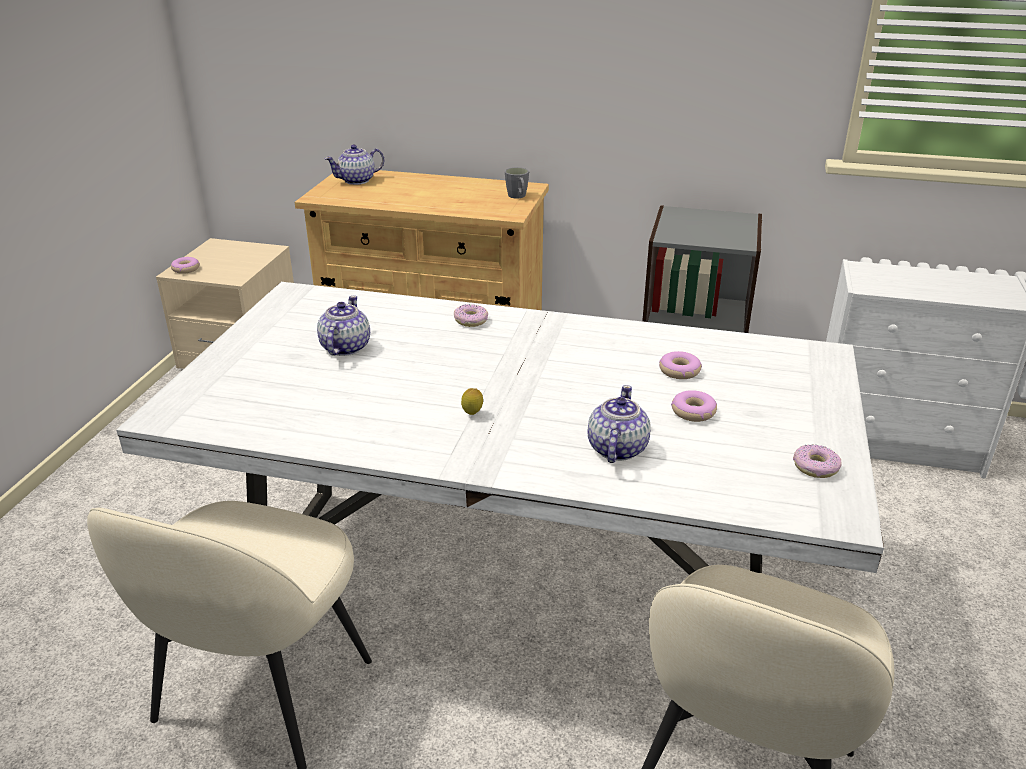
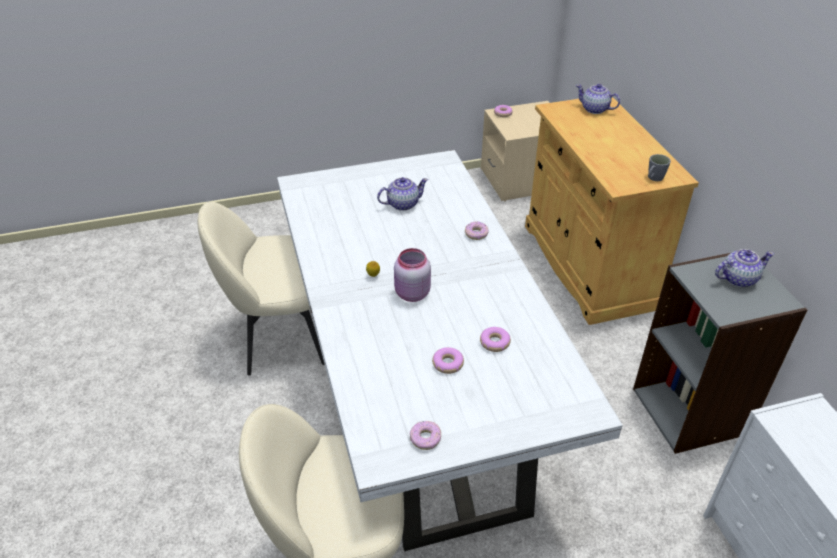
camera: 60 degrees right, 10 degrees up
(539, 397) = (411, 294): none -> pink jar
(616, 449) = (380, 343): teapot -> teapot (738, 279)

